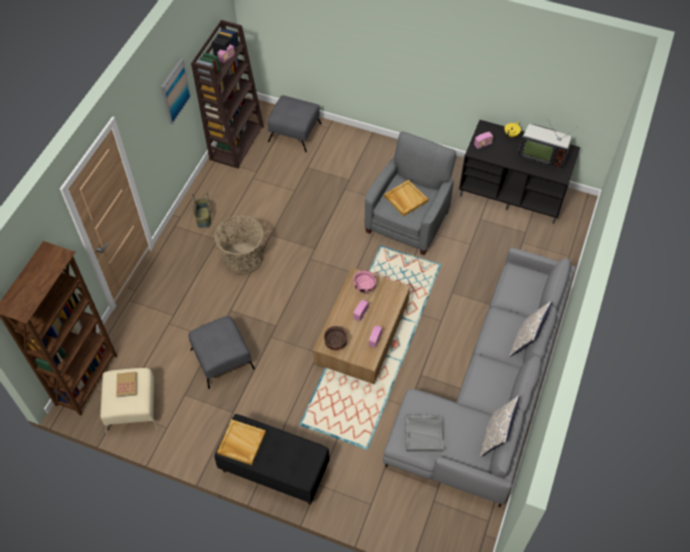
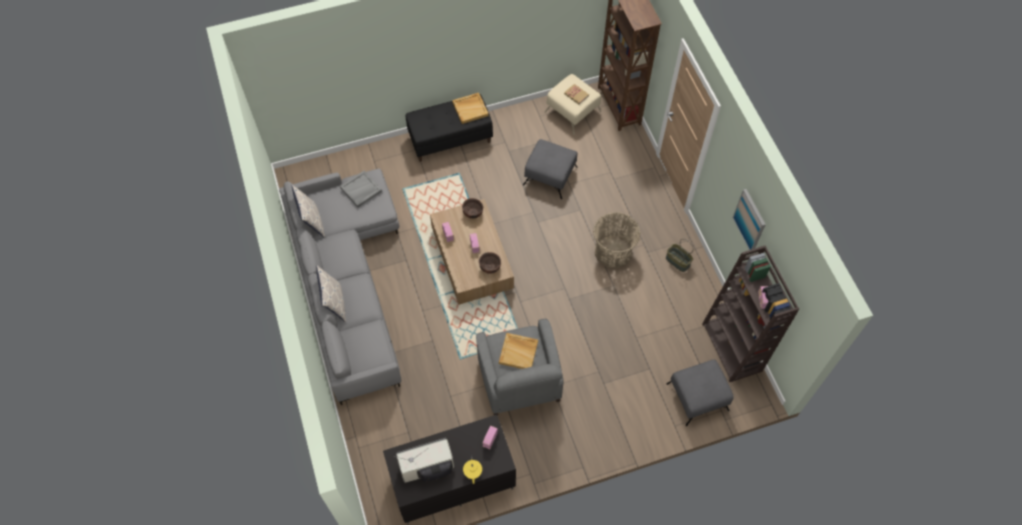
camera: 140 degrees right, 5 degrees up
(364, 287) = (490, 267): pink bowl -> brown bowl

